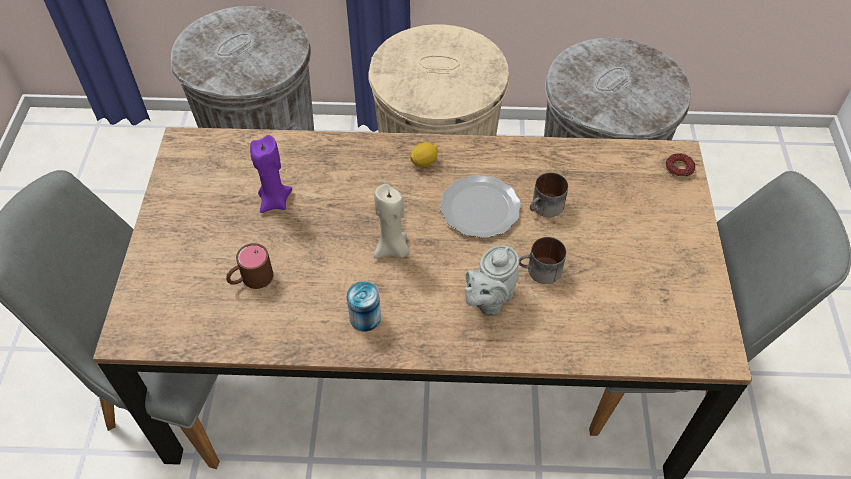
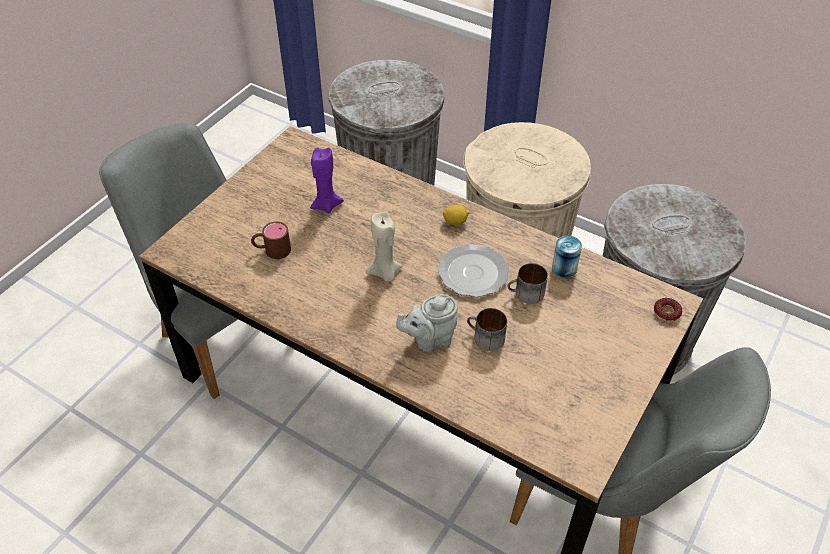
camera: 30 degrees right, 5 degrees down
(365, 317) = (330, 310): can -> can (564, 268)

